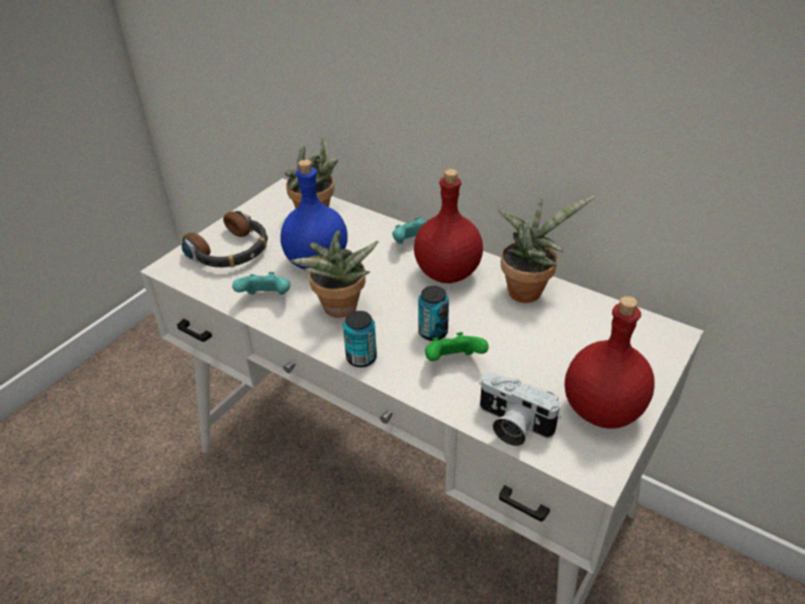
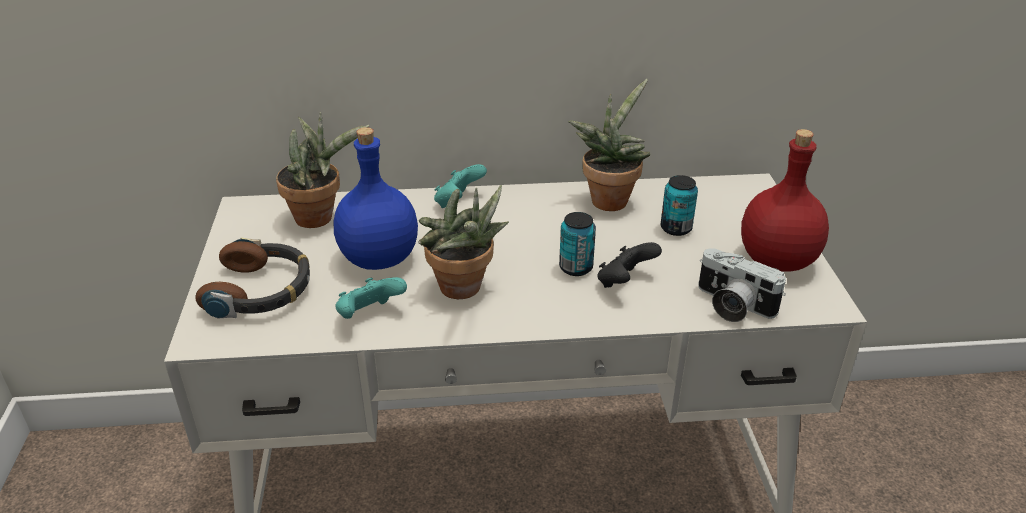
camera: 40 degrees left, 5 degrees down
(361, 358) = (541, 319): can -> can (676, 228)
(448, 273) = (524, 214): red bottle -> none
(453, 362) = (624, 282): green game controller -> black game controller
(512, 425) = (731, 305): camera -> camera turned 45 degrees clockwise

